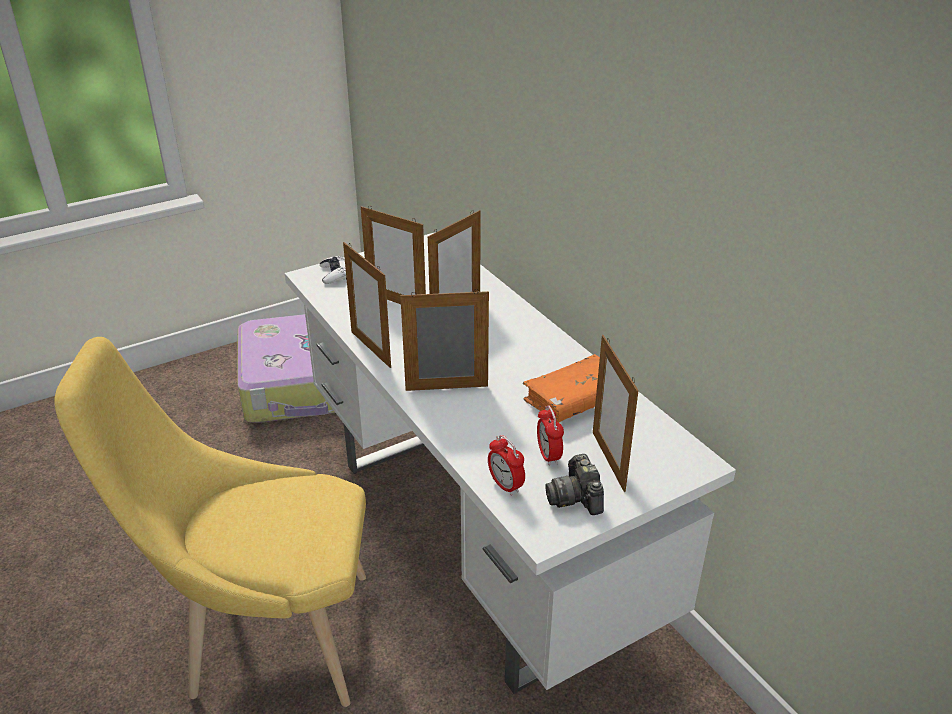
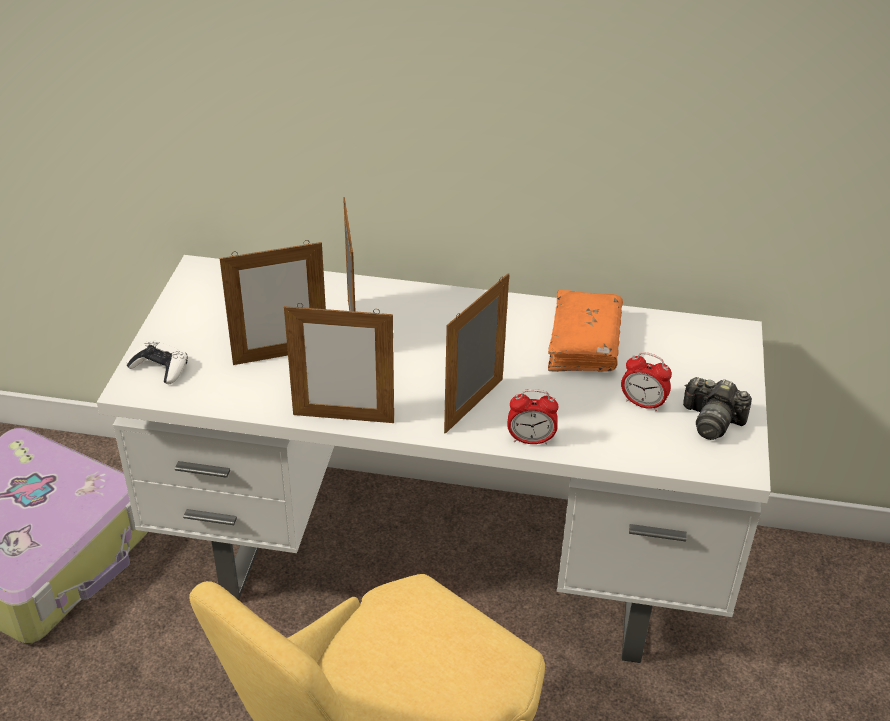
camera: 50 degrees left, 5 degrees up
(505, 485) = (656, 451): alarm clock -> alarm clock (530, 440)
(608, 461) = (684, 376): picture frame -> none

